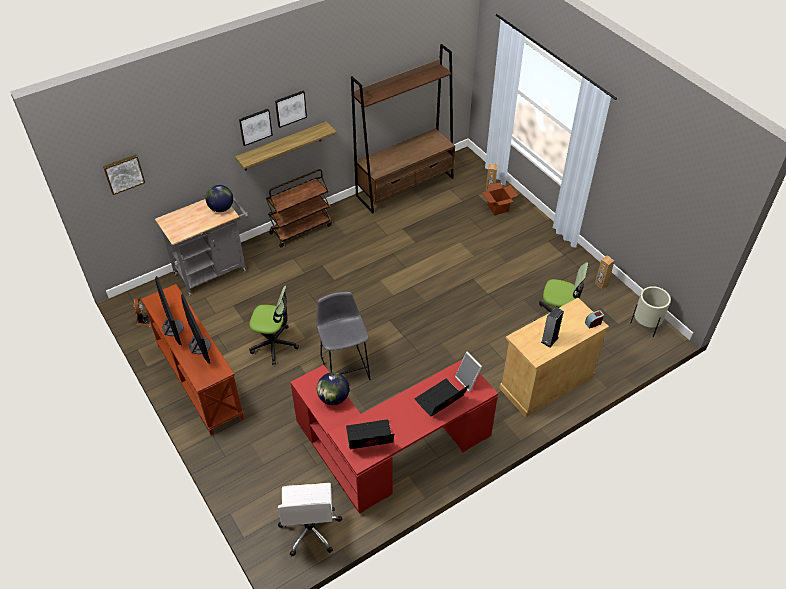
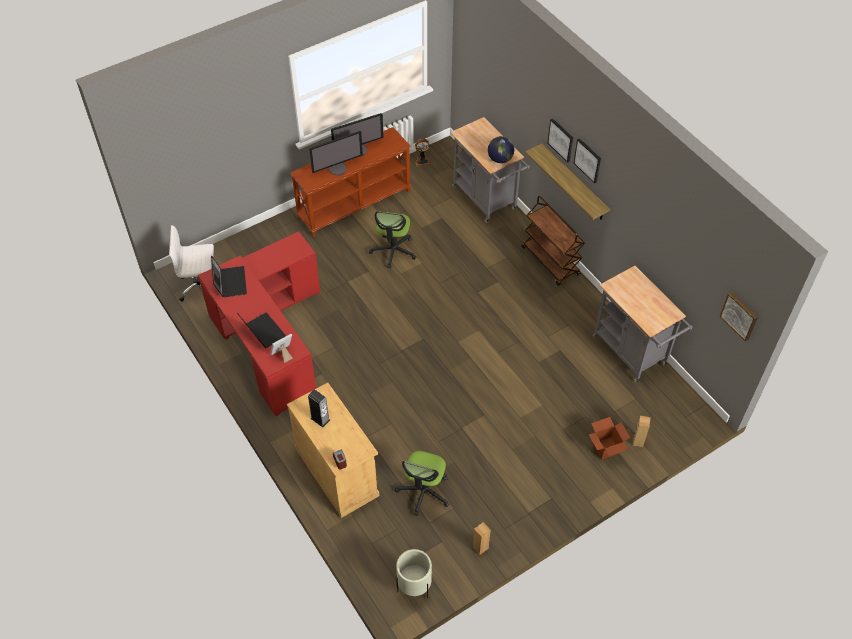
camera: 90 degrees right, 5 degrees up
(123, 173) = (480, 60): picture -> picture (740, 315)
(333, 398) = (278, 260): globe -> none
(344, 365) = (367, 304): grey stool -> none
(405, 187) = (633, 353): brown bookcase -> grey cart

